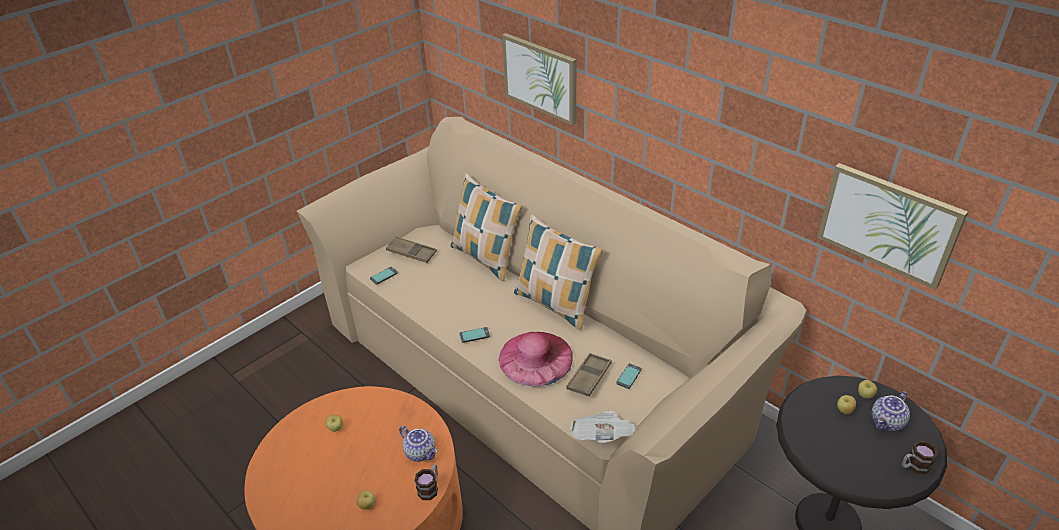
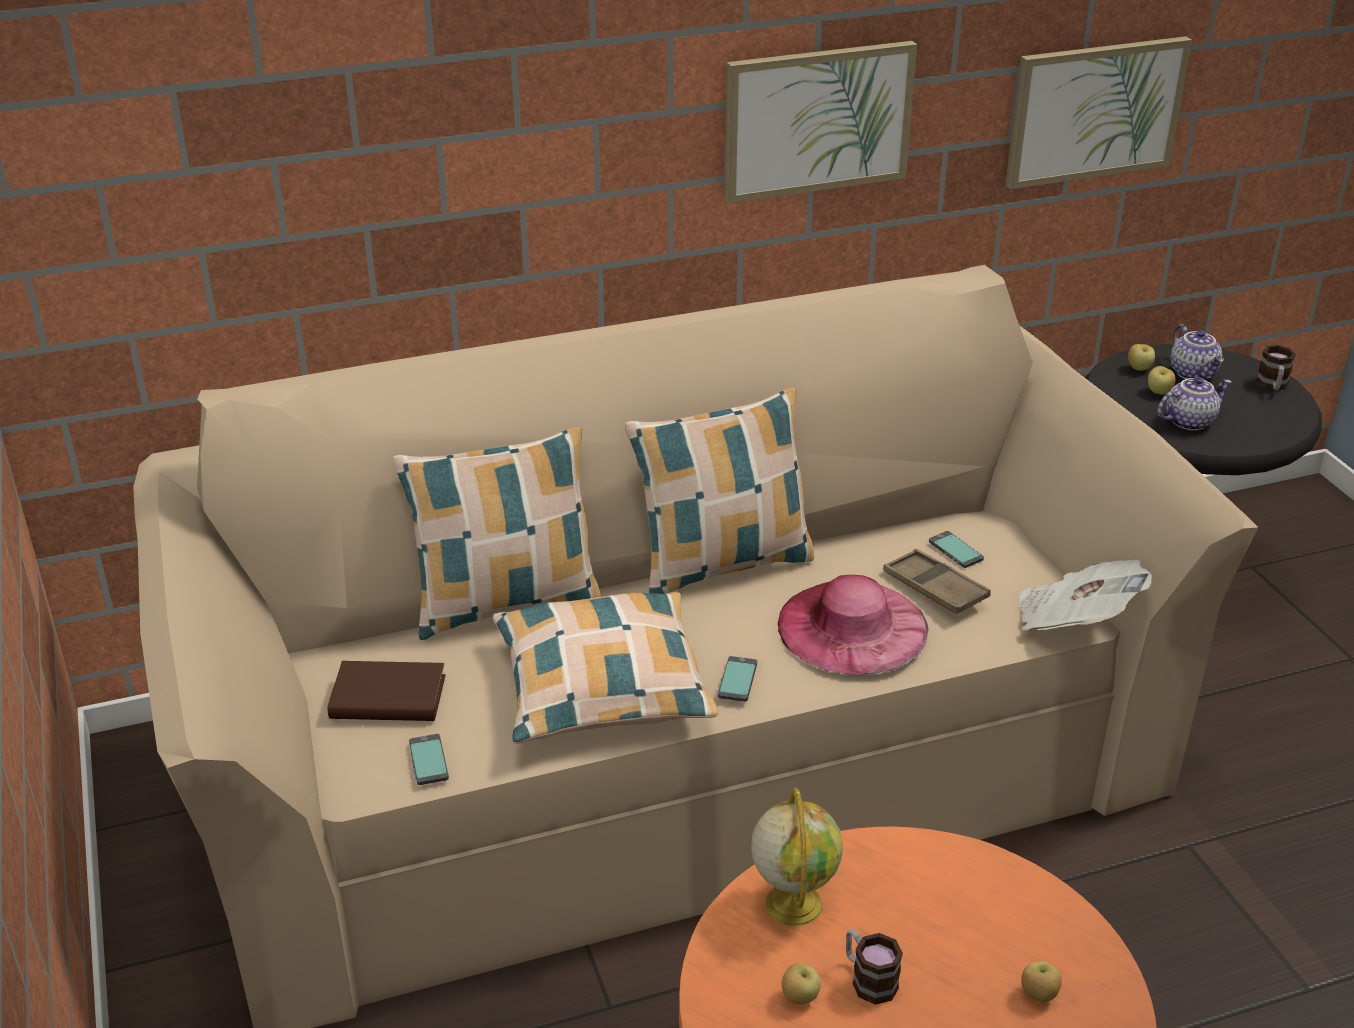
camera: 65 degrees left, 5 degrees down
(385, 409) = (793, 902): none -> globe
(411, 253) = (388, 698): brown tray -> brown book
(421, 452) = (939, 879): teapot -> teapot (1188, 421)
(430, 487) = (1034, 891): mug -> mug (868, 979)
(450, 300) = (602, 685): none -> pillow
(540, 77) = (401, 194): picture -> picture (817, 120)

